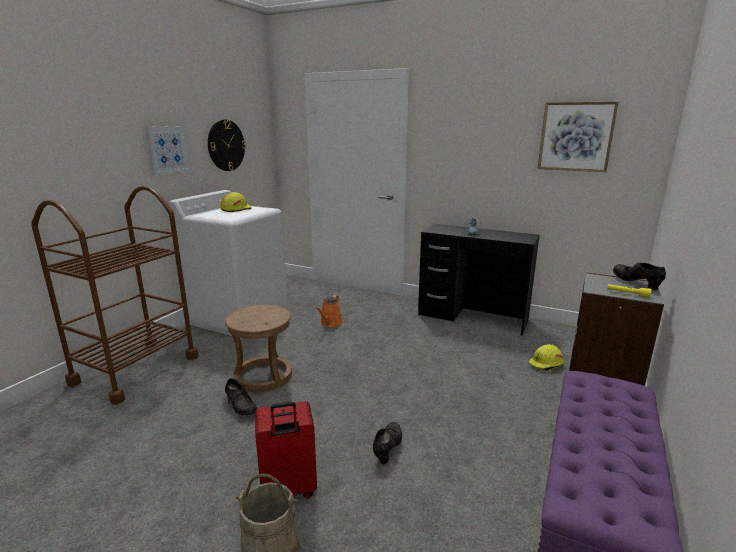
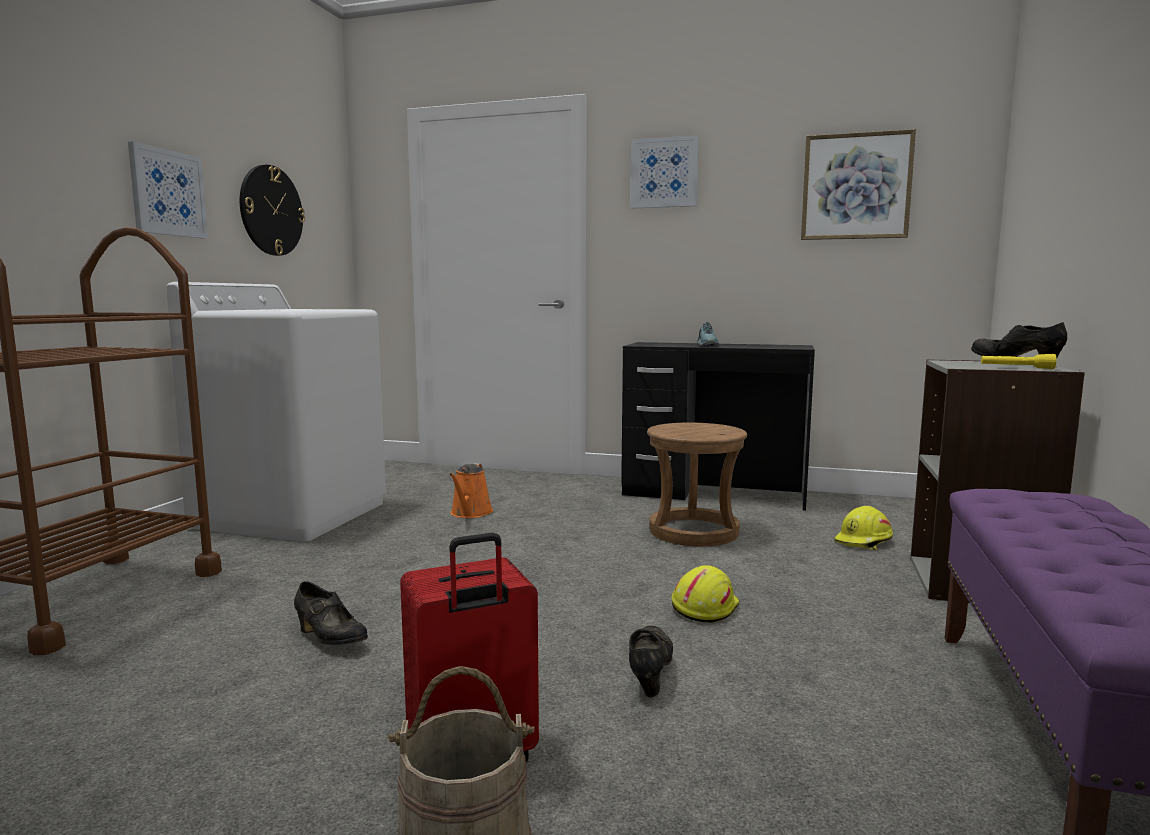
camera: 10 degrees left, 10 degrees down
(235, 209) = (293, 309): yellow hard hat -> yellow hard hat (704, 607)
(263, 376) = (363, 590): brown stool -> brown stool (693, 531)
(455, 121) = (664, 173): none -> picture

